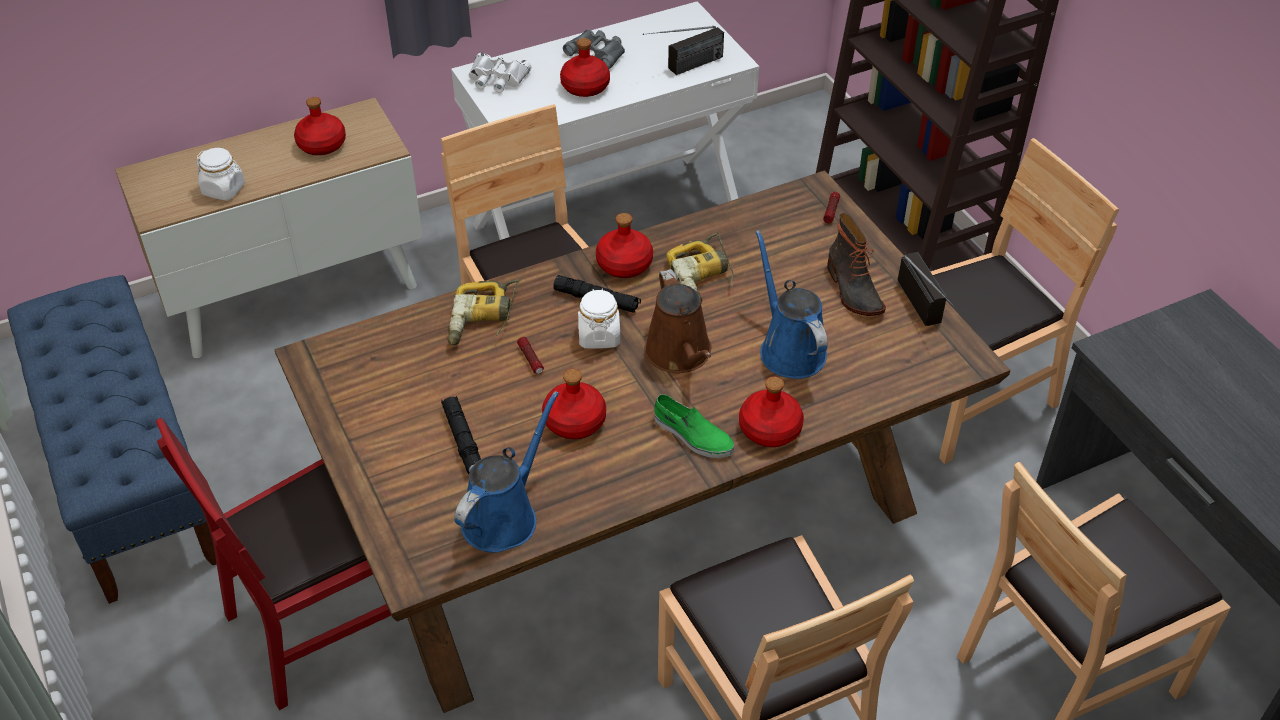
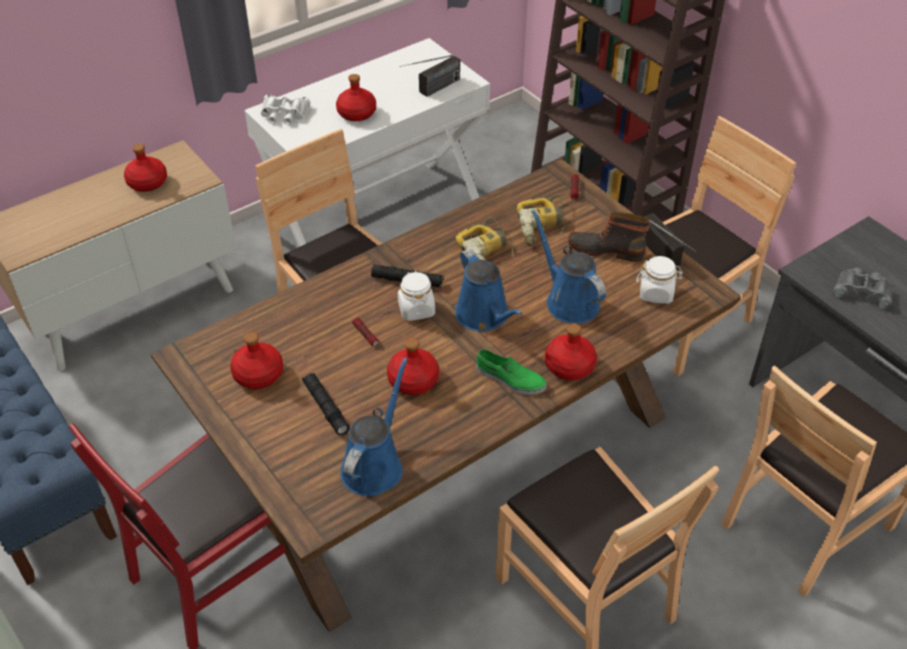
camera: 10 degrees left, 0 degrees up
(224, 189) = (72, 228): white jar -> white jar (656, 293)
(483, 319) = (319, 308): power drill -> power drill (542, 226)
(597, 53) = (360, 85): grey binoculars -> grey binoculars (862, 291)
(624, 265) = (422, 250): red bottle -> red bottle (258, 375)
(680, 354) = (484, 316): brown watering can -> blue watering can
(852, 290) = (606, 249): boot -> boot turned 135 degrees clockwise

